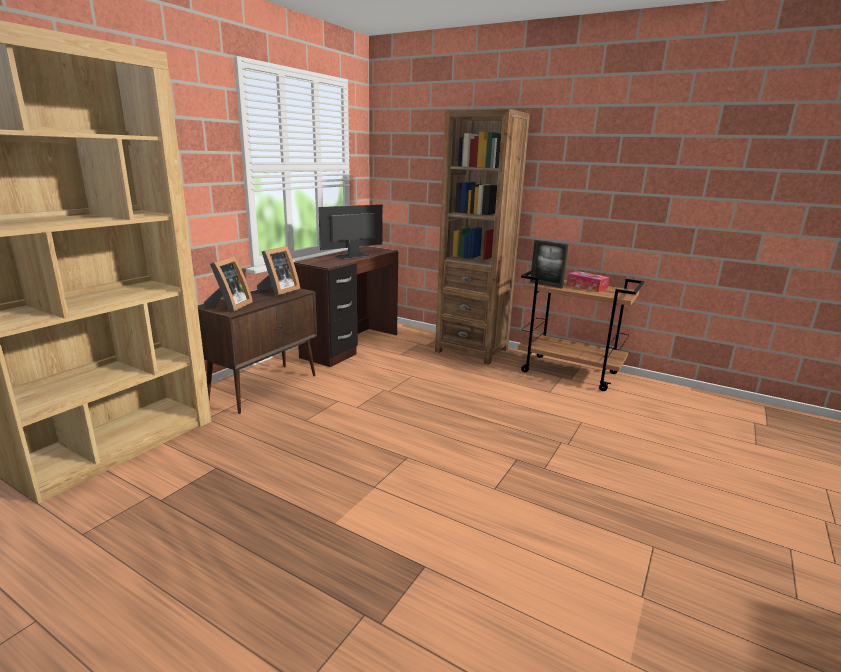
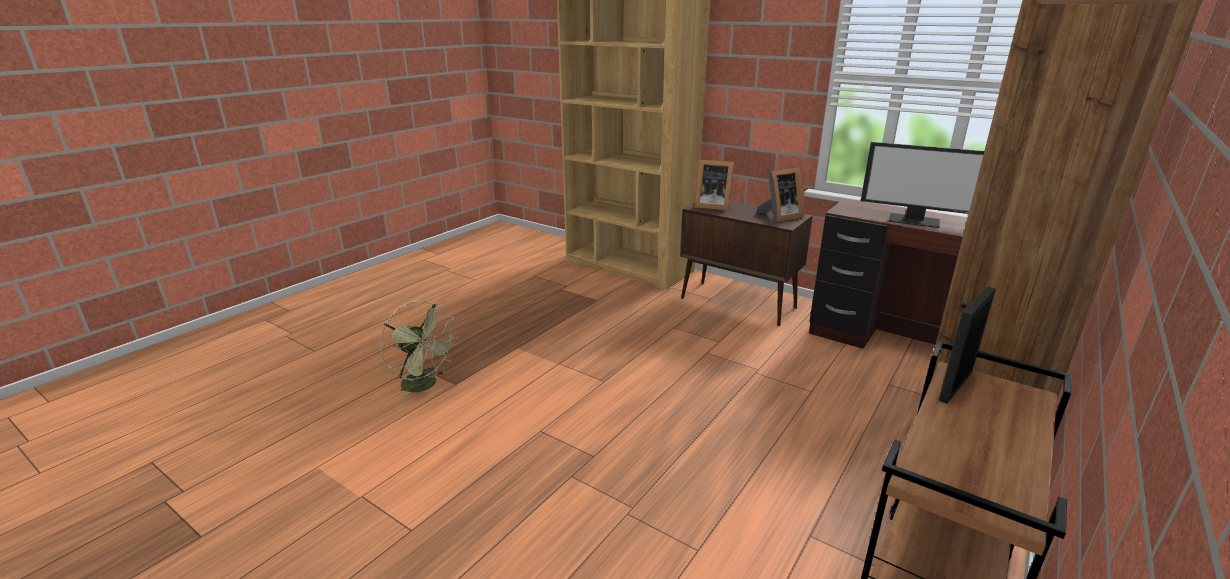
camera: 95 degrees right, 5 degrees up
(278, 291) = (779, 216): picture frame -> picture frame turned 60 degrees counterclockwise
(352, 256) = (914, 220): monitor -> monitor turned 150 degrees clockwise
(431, 598) = (425, 385): none -> green fan
(586, 287) = (991, 443): tissue box -> none

